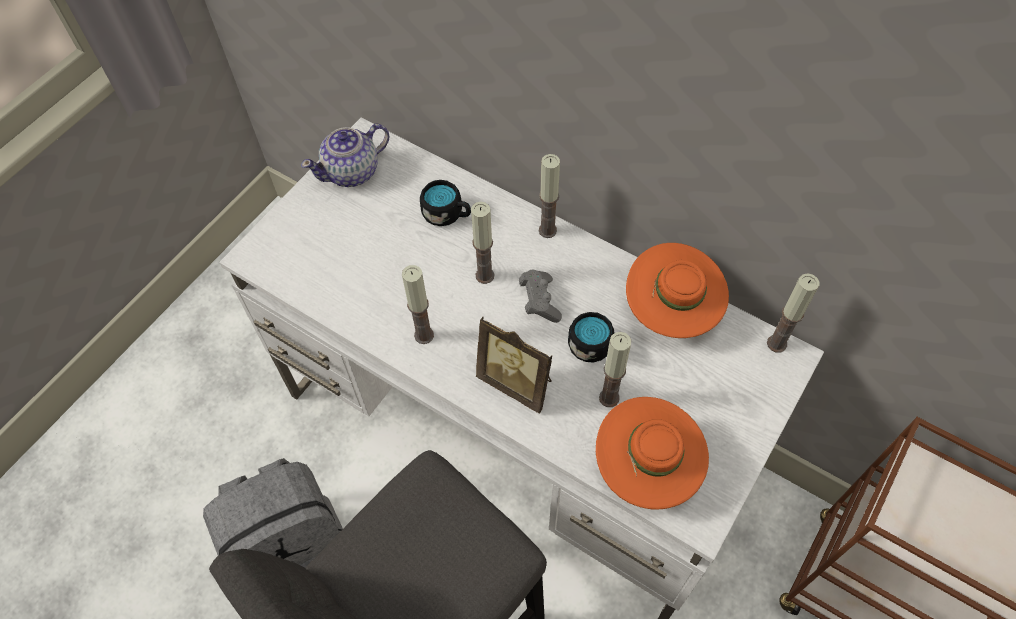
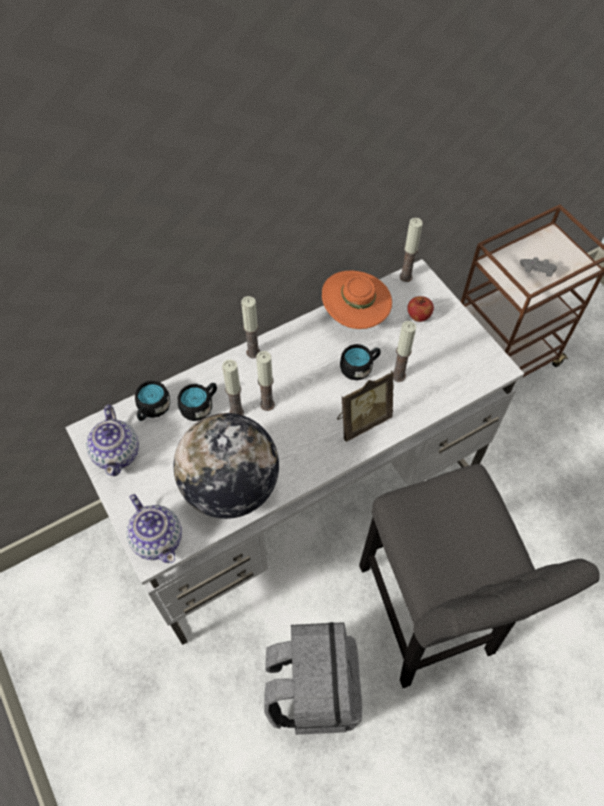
camera: 65 degrees left, 0 degrees up
(272, 252) = (158, 538): none -> teapot
(360, 289) = (230, 487): none -> globe
(419, 175) = (152, 409): none -> black mug
(424, 335) = (294, 461): candle -> candle (236, 412)
(539, 301) = (307, 381): grey game controller -> grey game controller (536, 272)
(646, 468) = (454, 378): orange hat -> none
(720, 385) = (418, 316): none -> apple

